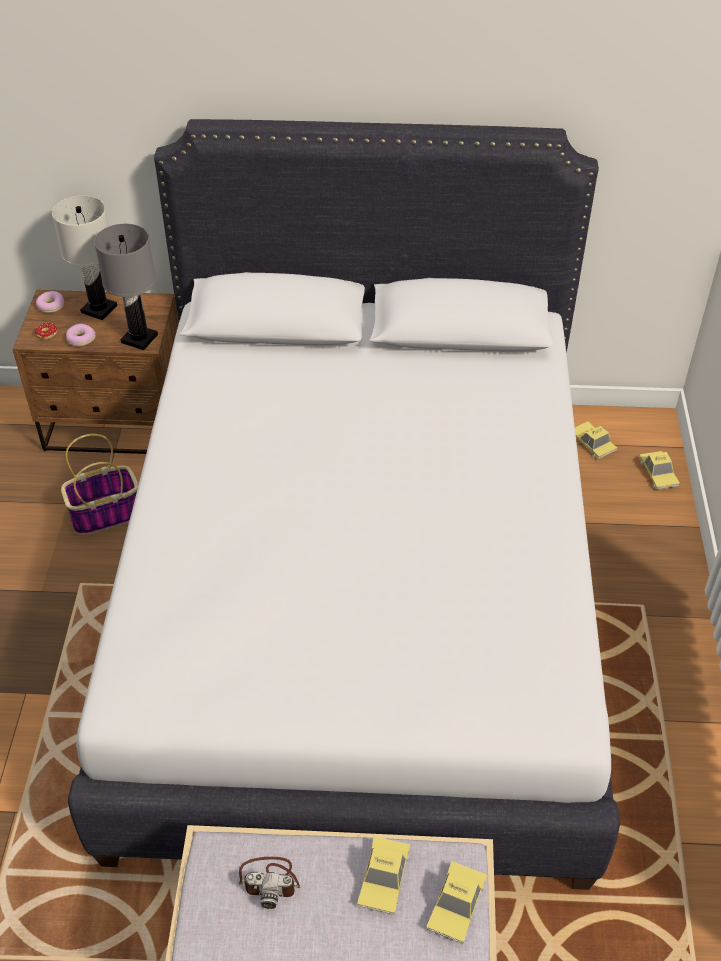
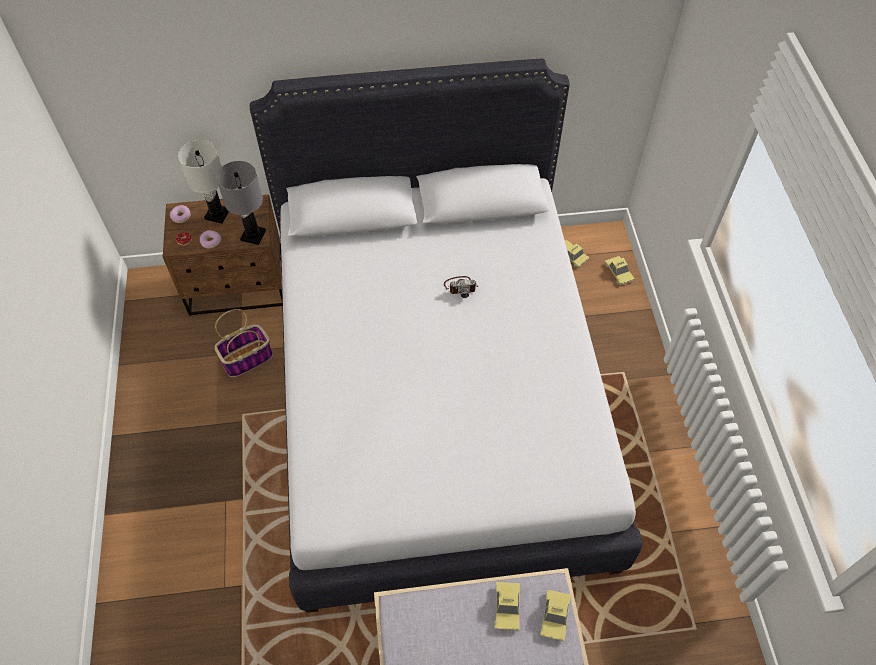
camera: 10 degrees left, 10 degrees up
(269, 880) = (436, 621): camera -> camera (461, 287)

